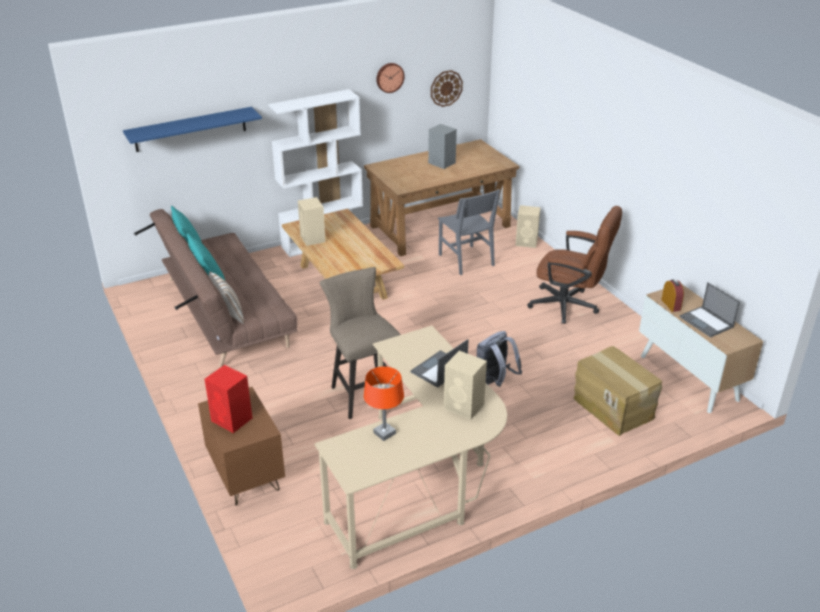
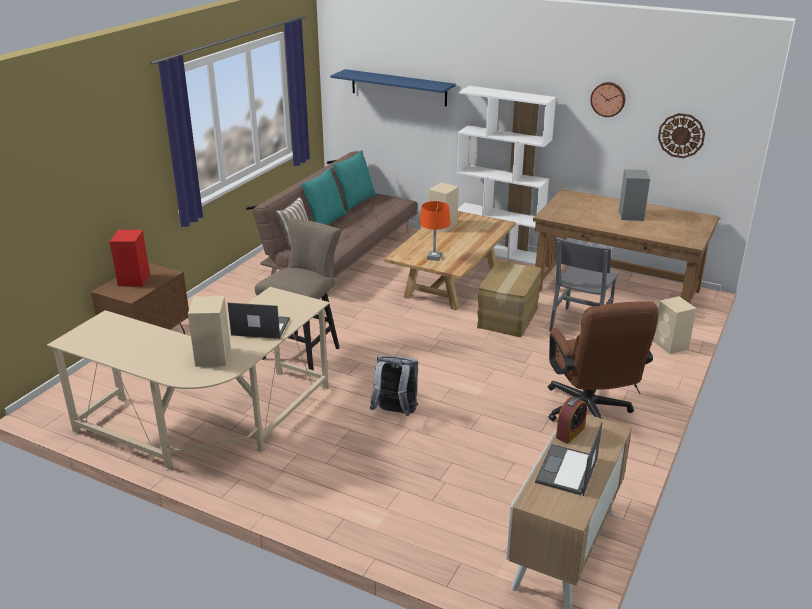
camera: 55 degrees right, 5 degrees down
(384, 433) = (141, 333): orange table lamp -> orange table lamp (434, 257)
(614, 408) = (438, 506): cardboard box -> cardboard box (509, 317)

